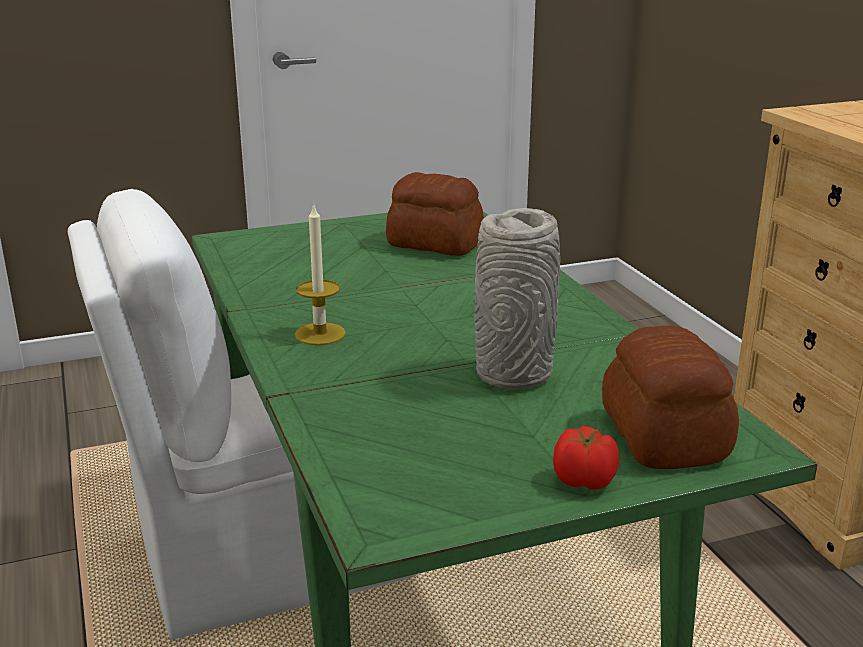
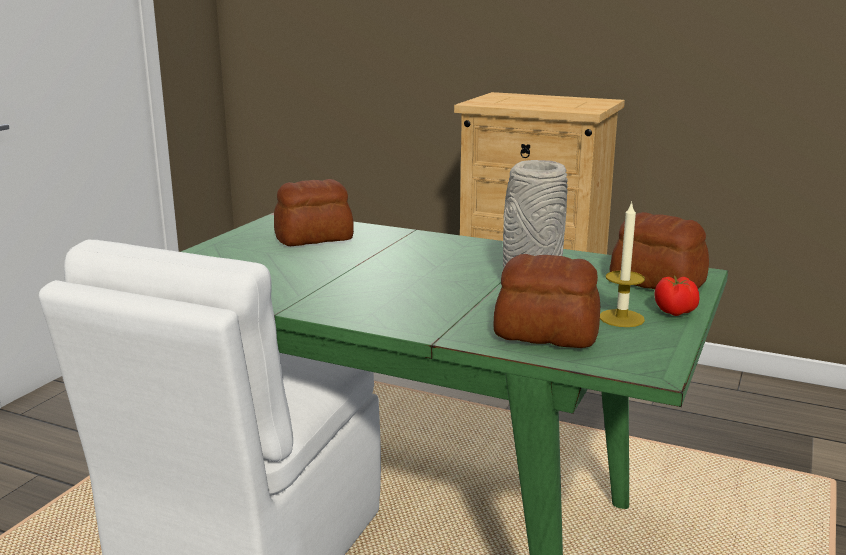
camera: 45 degrees left, 5 degrees down
(320, 334) = (374, 304): candle -> candle (621, 318)
(386, 435) = (545, 333): none -> bread

